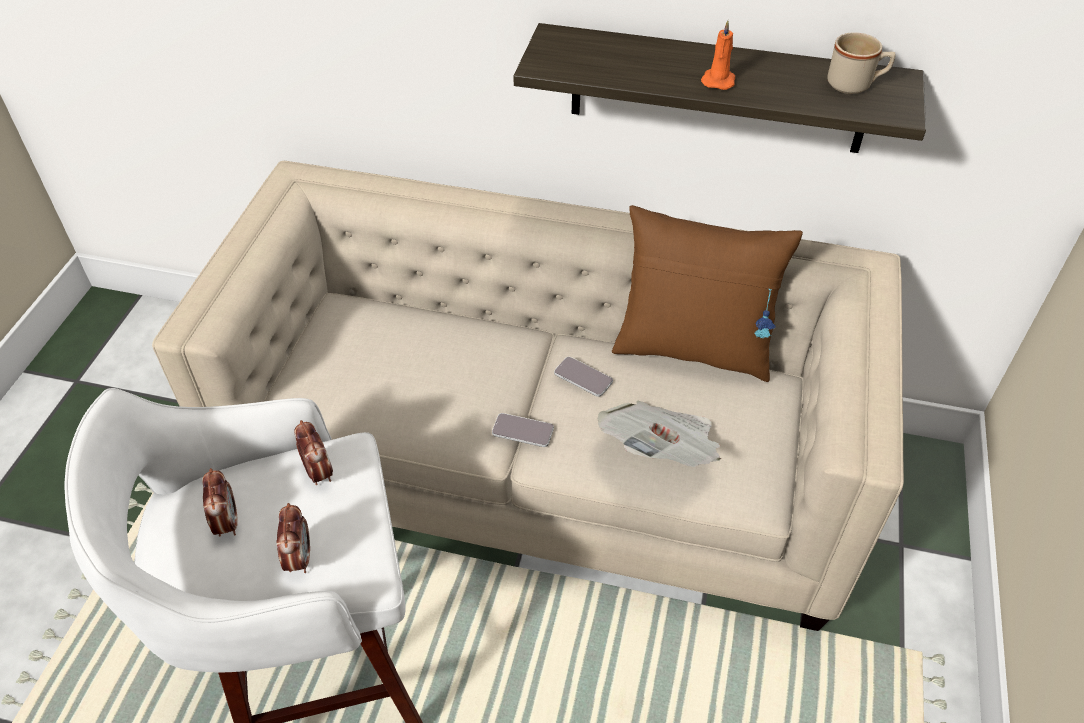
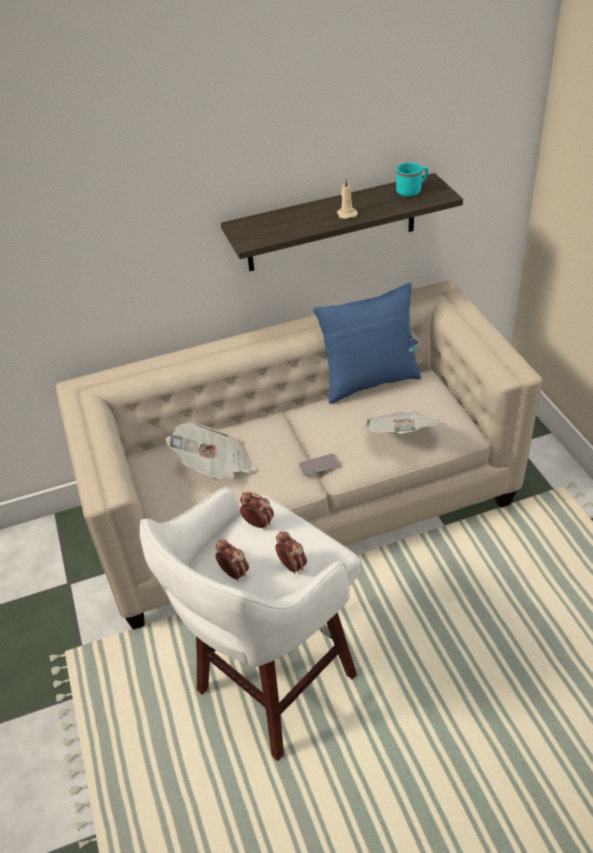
camera: 30 degrees left, 5 degrees down
(399, 362) = (215, 467): none -> newspaper
(583, 377) = (326, 422): phone -> none
(692, 350) = (369, 382): brown pillow -> blue pillow
(718, 80) = (346, 214): orange candle -> beige candle
(855, 85) = (412, 191): beige mug -> turquoise mug

